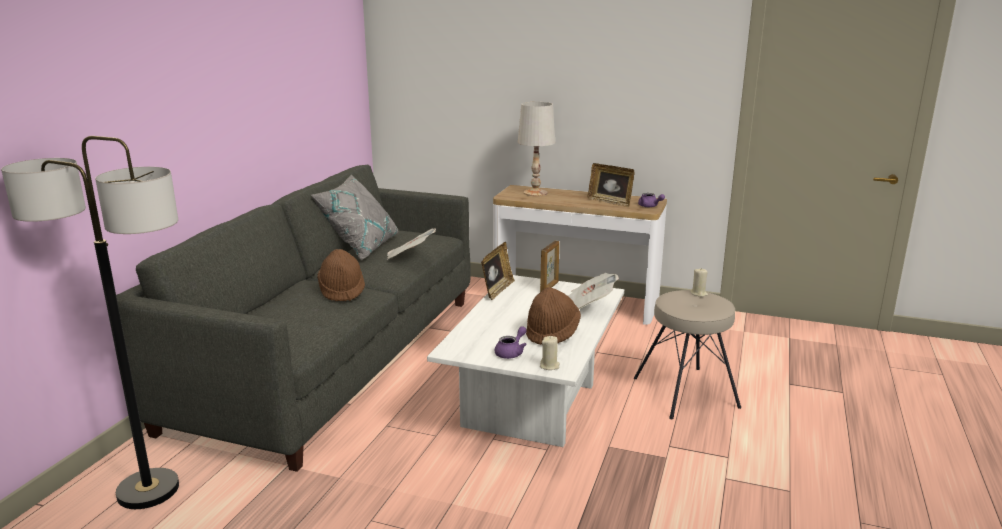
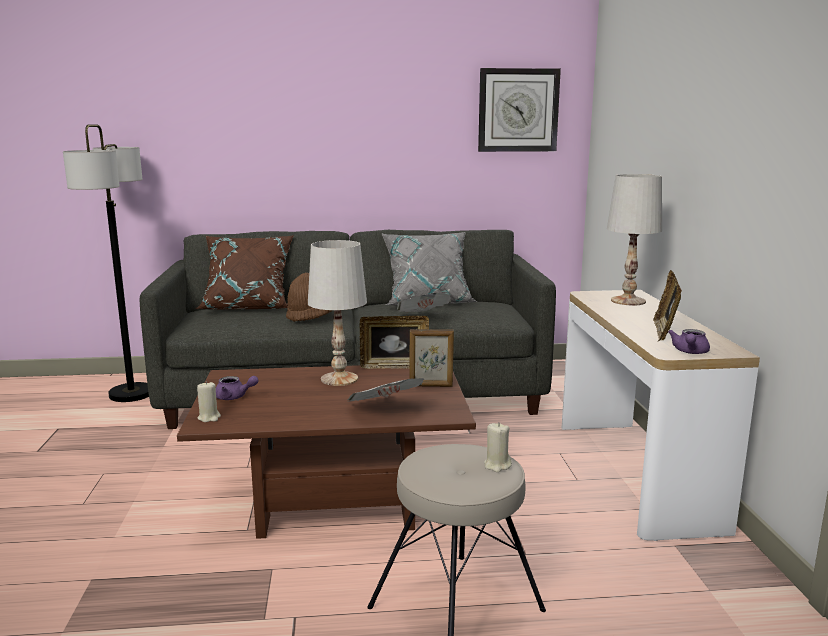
camera: 65 degrees right, 5 degrees down
(256, 314) = (248, 307): none -> brown pillow
(332, 52) = (518, 110): none -> wall clock
(506, 312) = (339, 379): none -> white table lamp
(533, 407) = (334, 503): white coffee table -> brown coffee table
(552, 333) = (297, 406): brown hat -> none

